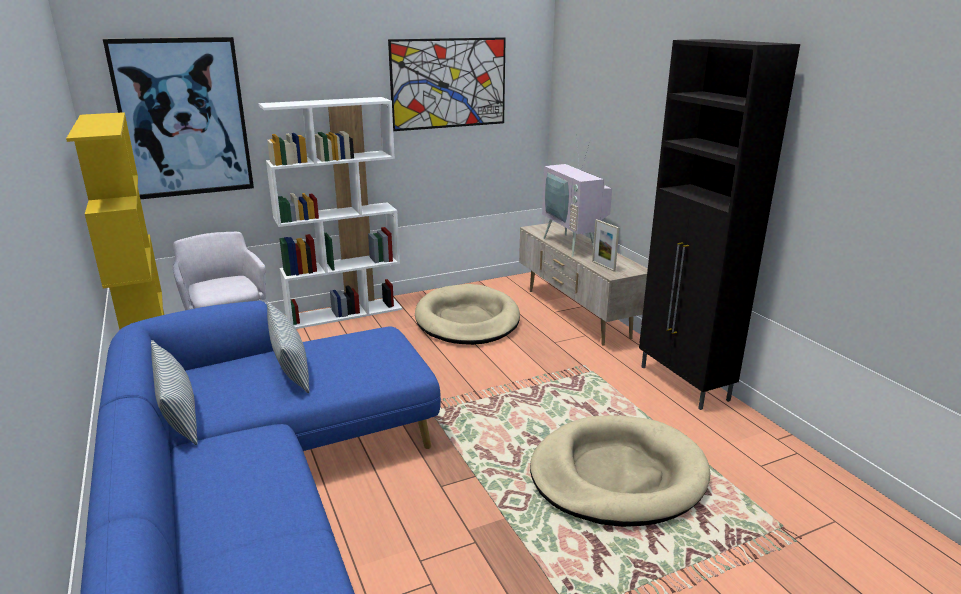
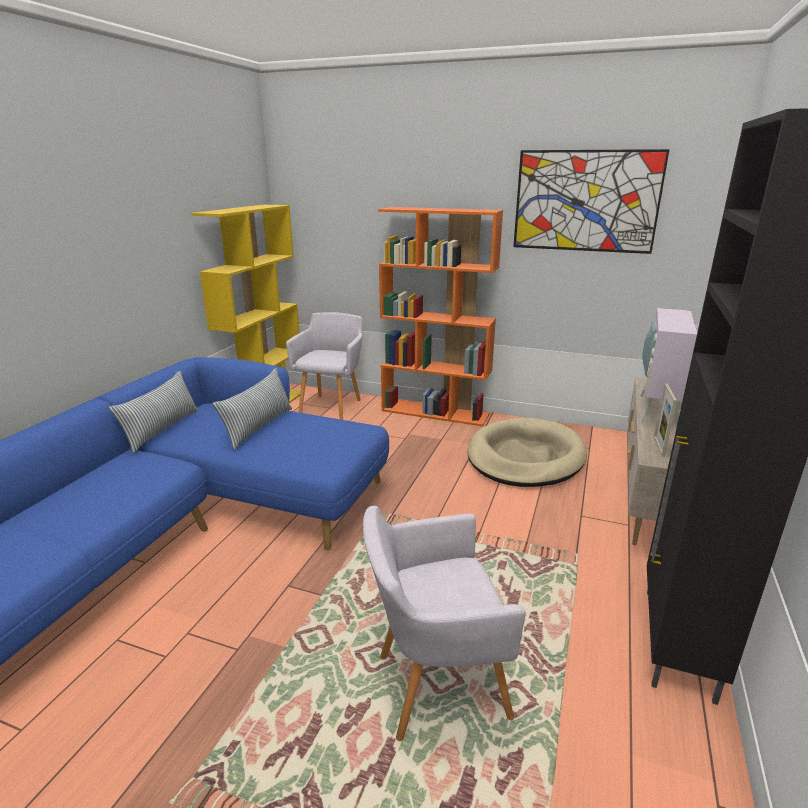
camera: 45 degrees right, 0 degrees up
(184, 118) = (336, 215): picture -> none
(345, 313) = (435, 412): white bookcase -> orange bookcase
(617, 475) = (435, 686): beige dog bed -> grey armchair

